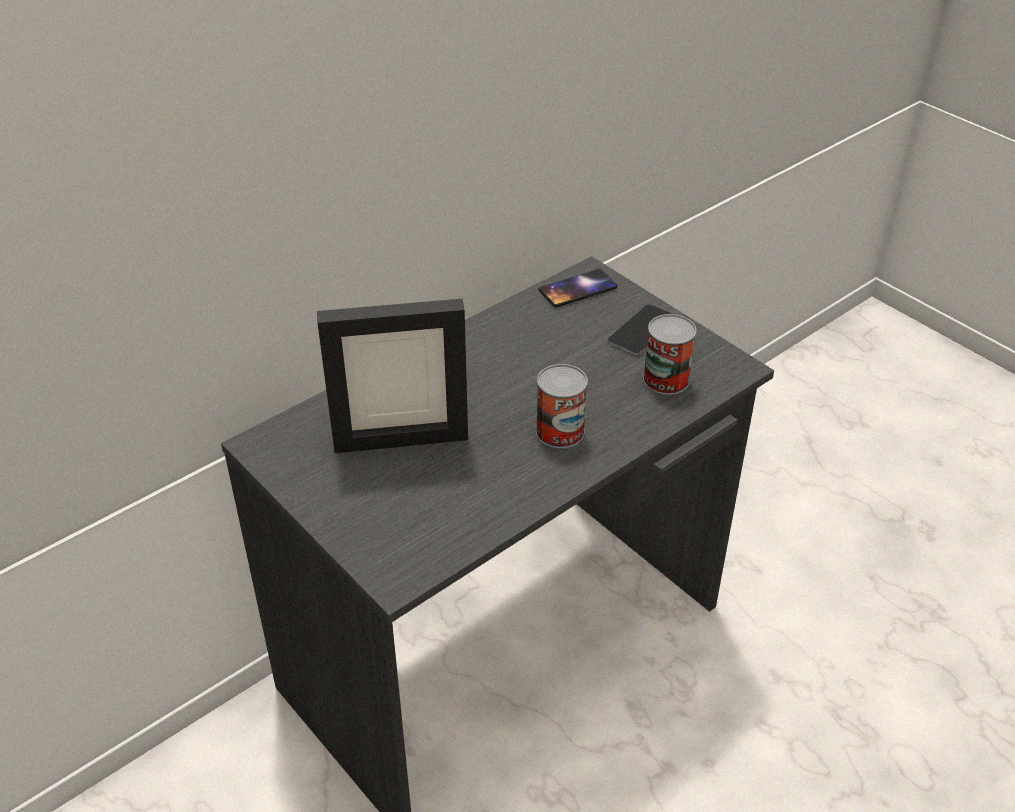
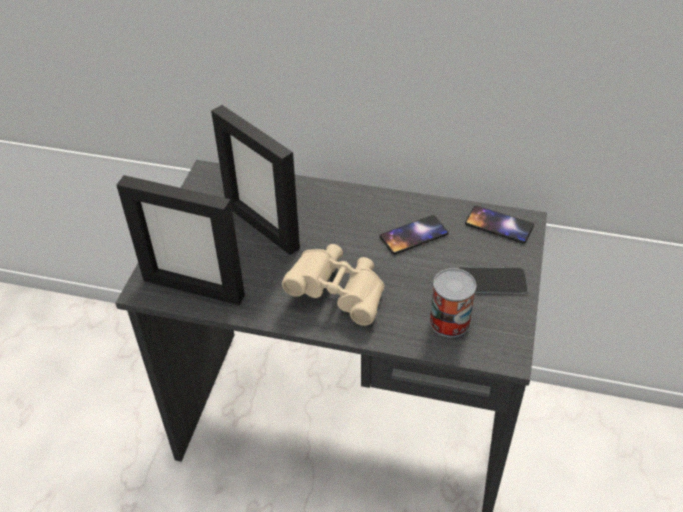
camera: 55 degrees right, 5 degrees up
(435, 534) = (194, 286): none -> picture frame
(534, 345) = (414, 235): none -> phone
(560, 431) = (339, 294): can -> beige binoculars

